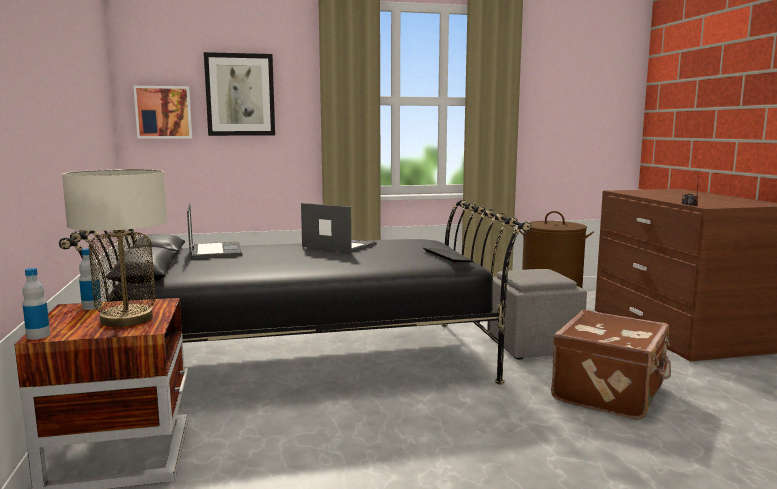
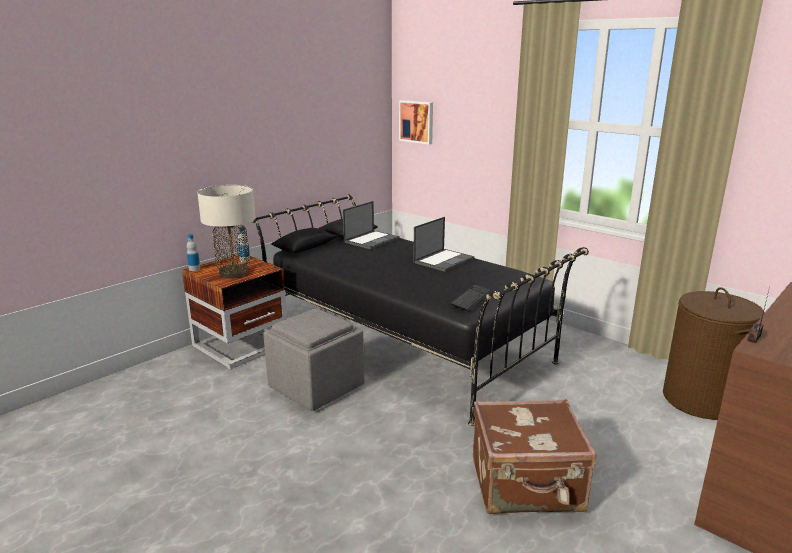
camera: 55 degrees right, 10 degrees up
(240, 95) = (465, 111): picture -> none
(338, 245) = (444, 260): laptop -> laptop turned 45 degrees clockwise
(531, 345) = (579, 416): grey ottoman -> grey ottoman (316, 386)

